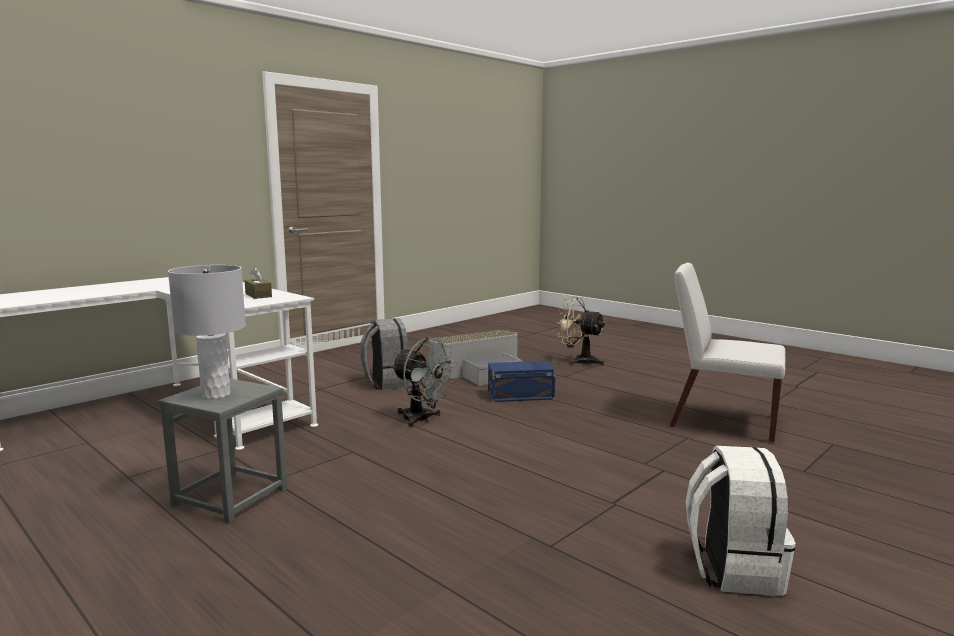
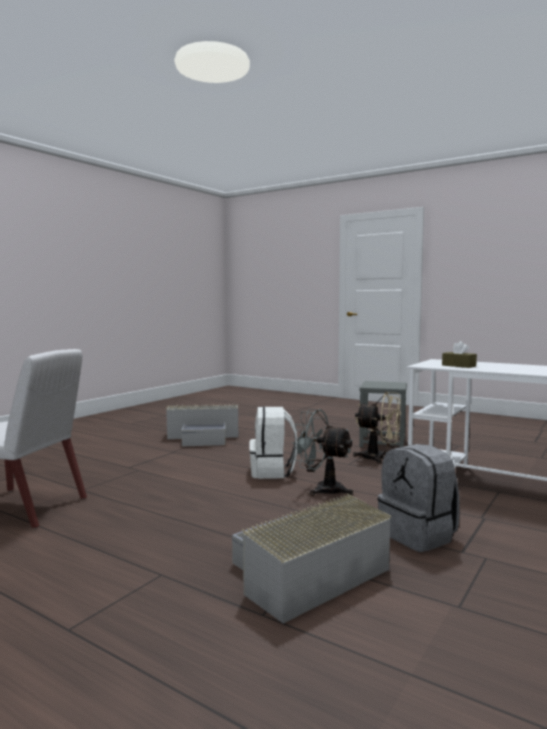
camera: 170 degrees right, 5 degrees down
(215, 395) = (384, 384): grey table lamp -> none
(521, 395) = (230, 526): blue storage box -> none
(567, 557) = (204, 436): none -> grey storage box
(579, 361) = (108, 637): beige fan -> beige fan (379, 458)
(732, 569) = (135, 437): white backpack -> white backpack (272, 472)

